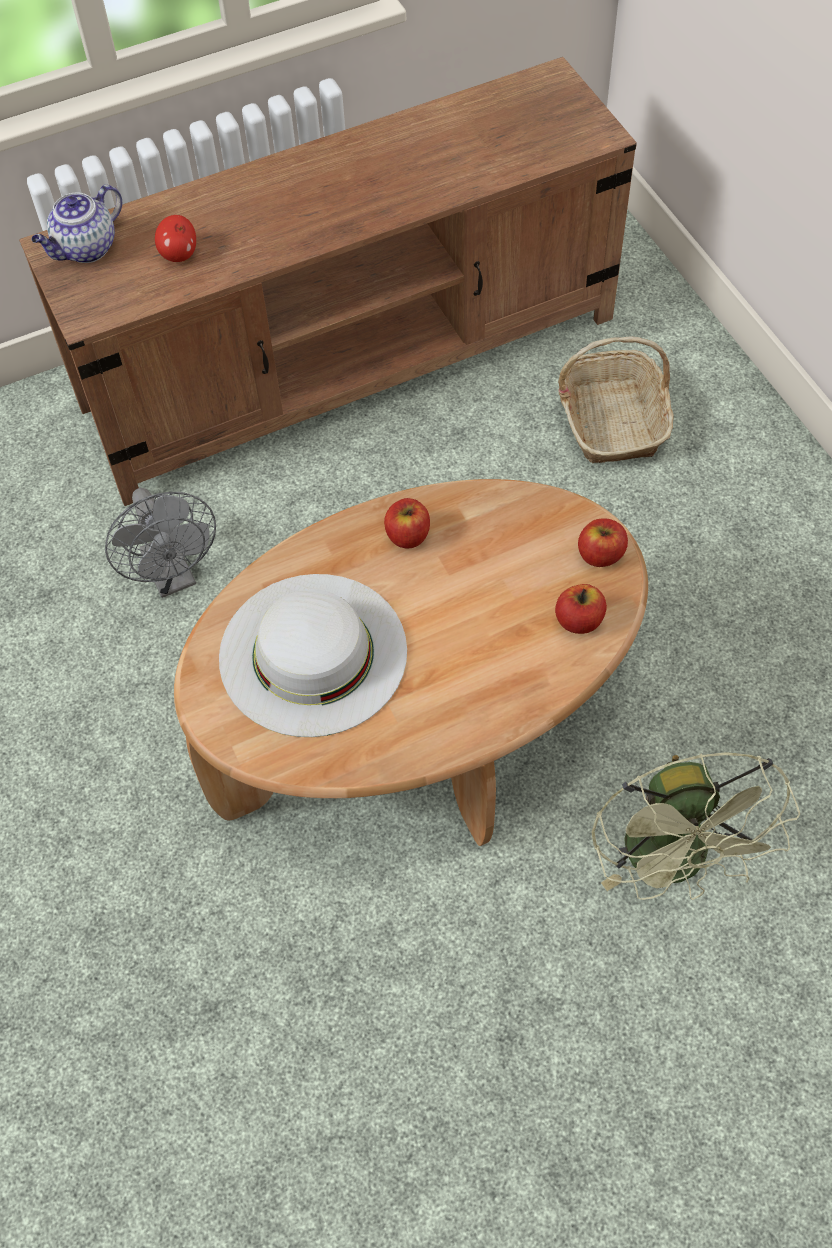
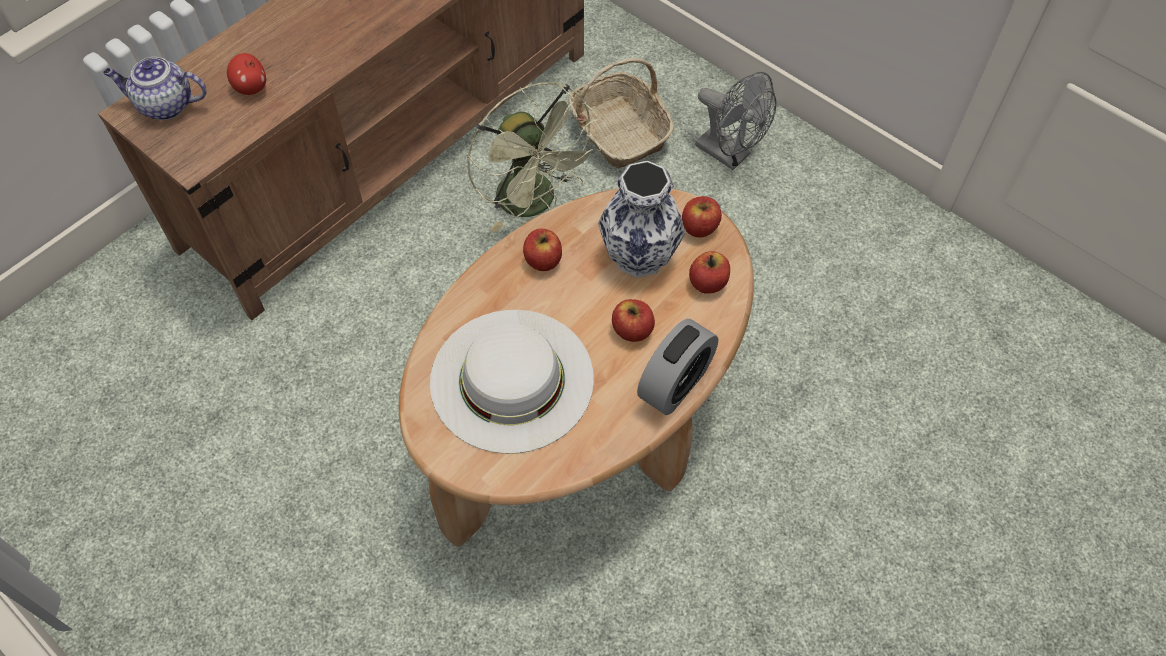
camera: 25 degrees left, 0 degrees up
(86, 249) = (164, 106): teapot -> teapot turned 75 degrees clockwise
(173, 577) = (321, 364): grey fan -> grey fan (729, 154)
(468, 644) = (632, 330): none -> apple
(486, 720) = (675, 384): none -> alarm clock
(514, 565) = (638, 256): none -> vase
(675, 863) = (818, 449): green fan -> green fan (535, 203)

